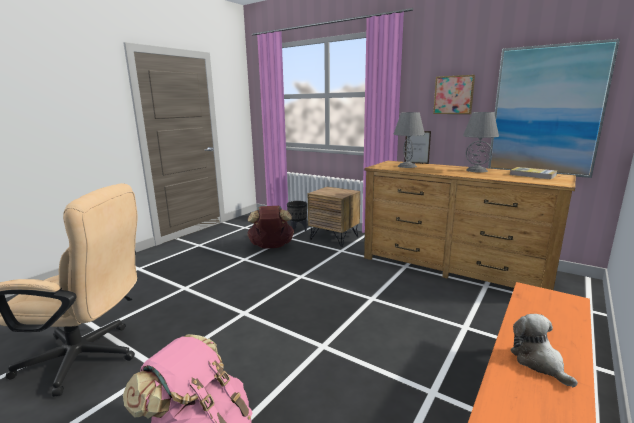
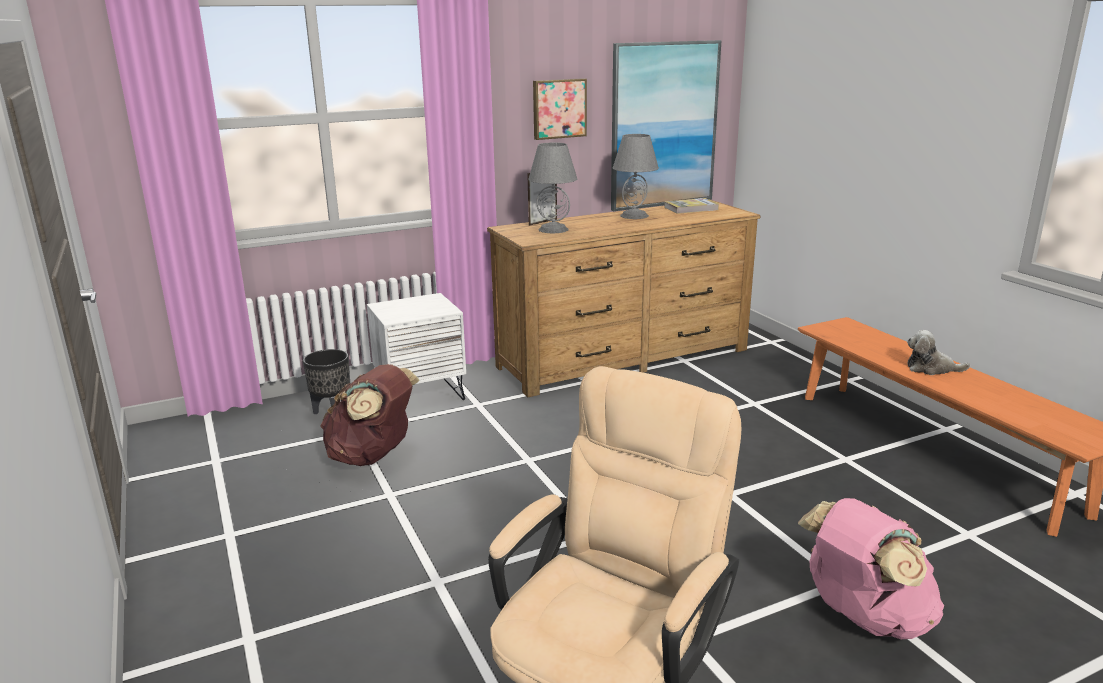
camera: 60 degrees left, 5 degrees up
(334, 238) = (420, 394): brown nightstand -> white nightstand

